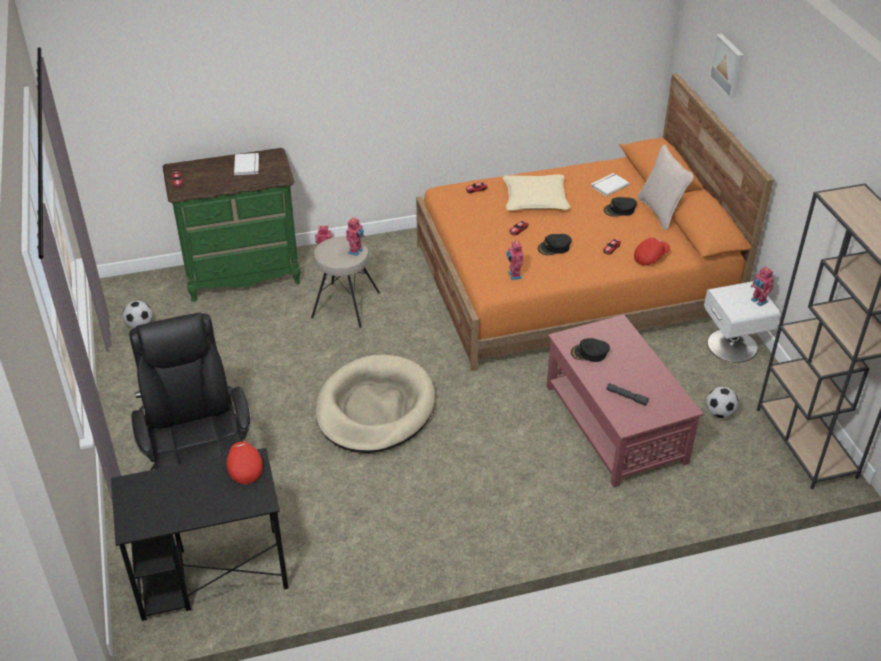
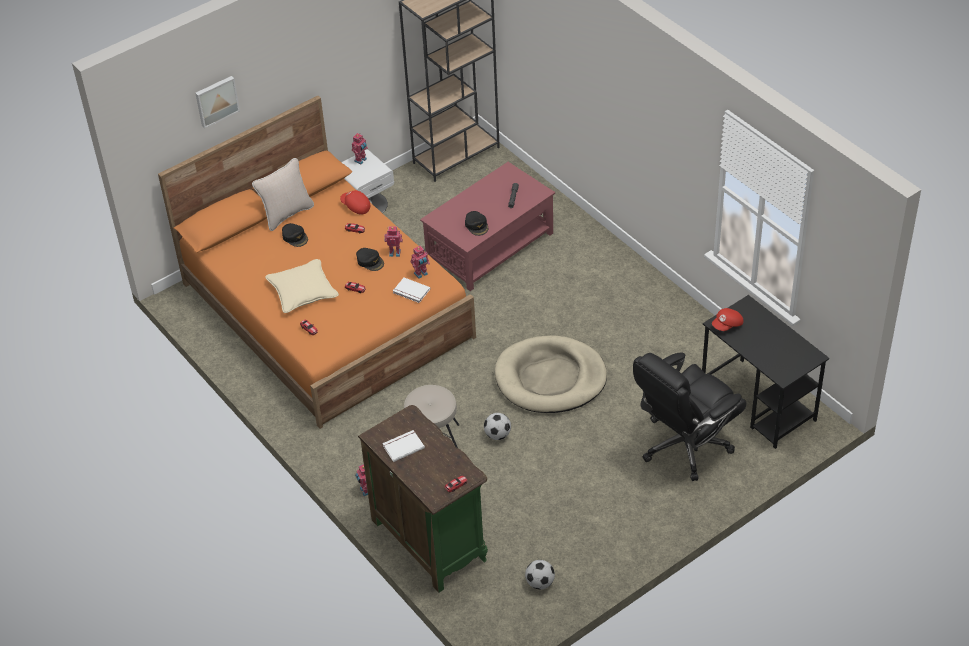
camera: 110 degrees left, 5 degrees up
(356, 251) = (427, 391): toy robot -> toy robot (395, 252)
(608, 185) = (258, 252): white book -> white book (411, 292)
(719, 413) = (448, 198): football -> football (497, 435)

